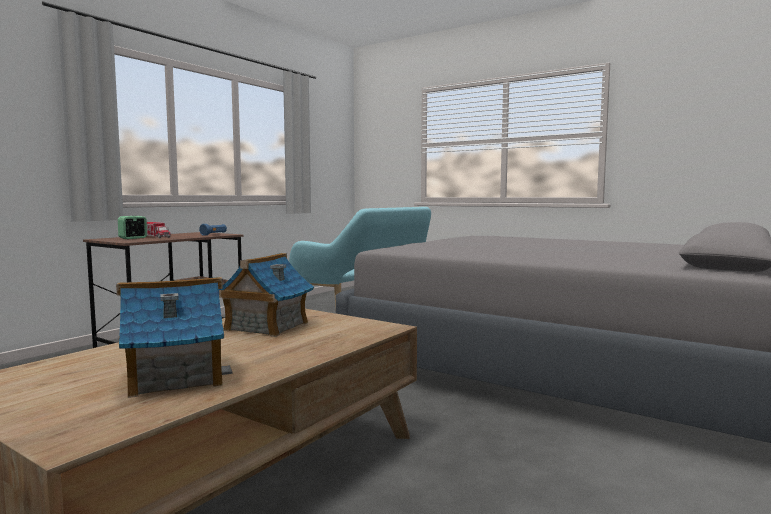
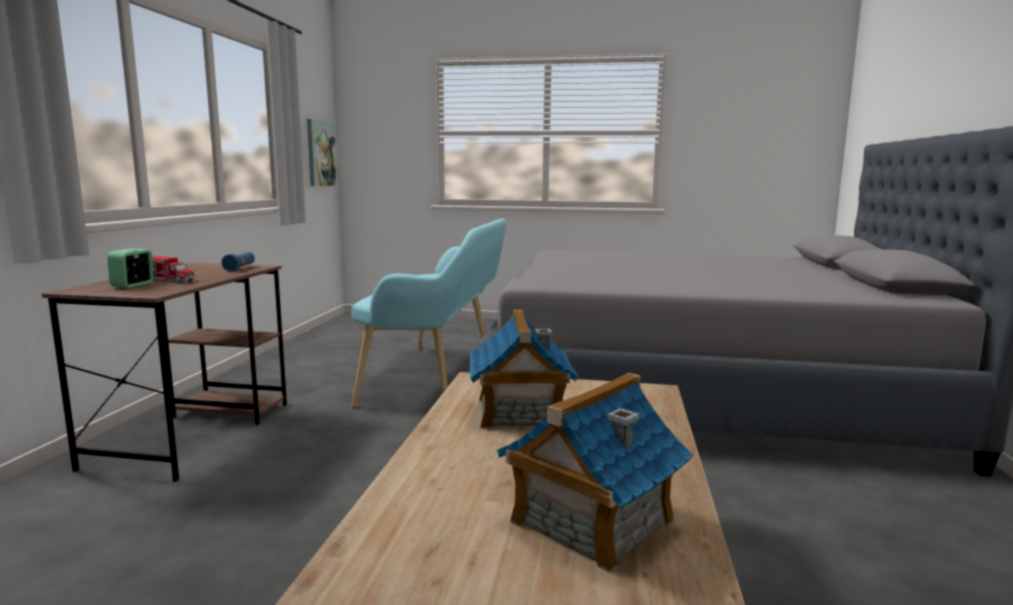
camera: 25 degrees left, 5 degrees up
(336, 164) = (320, 153): none -> picture

